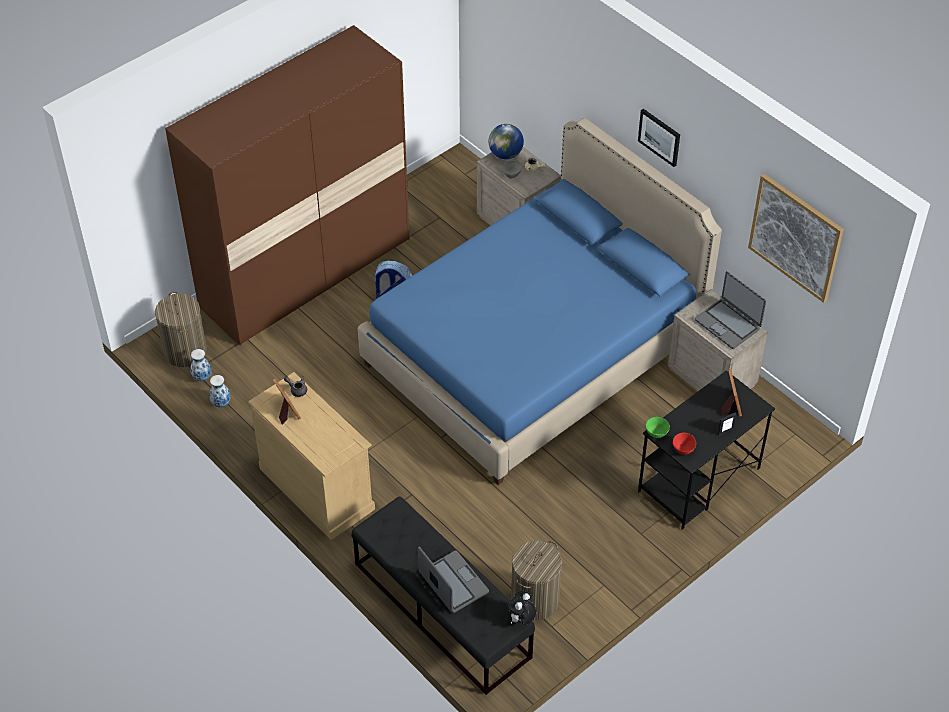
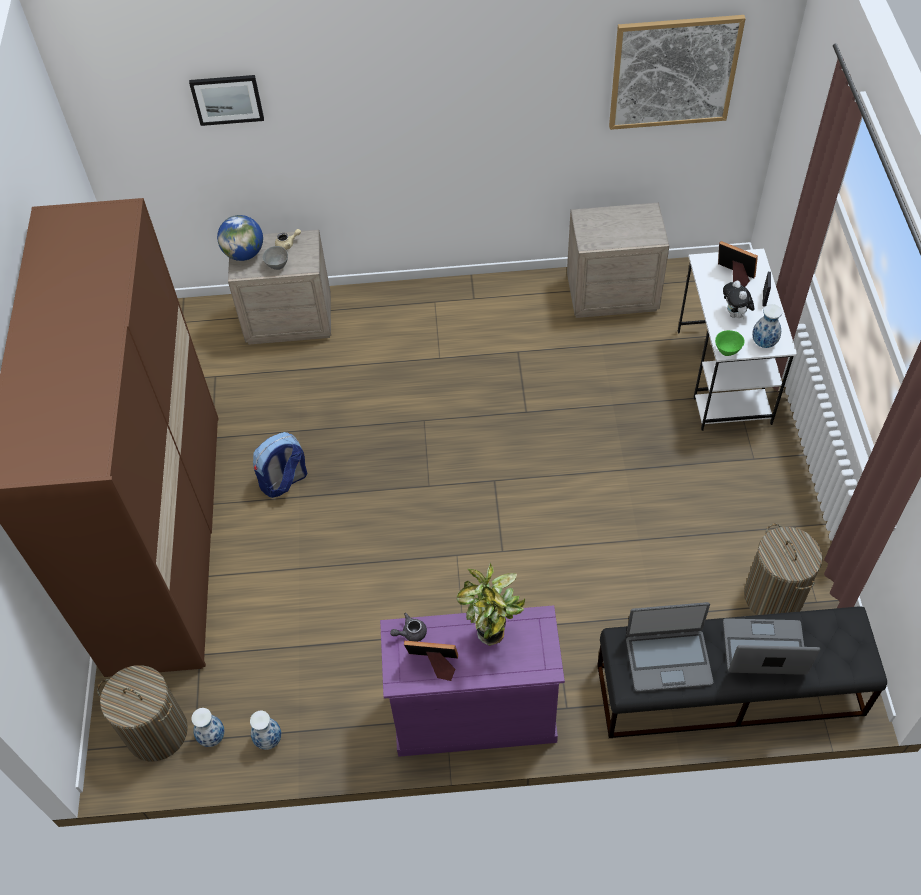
camera: 50 degrees left, 5 degrees up
(317, 488) = (474, 712): beige dresser -> purple dresser
(326, 427) = (492, 636): none -> potted plant
(521, 619) = (854, 614): plush toy -> plush toy (735, 314)
(533, 350) = (460, 405): blue bed -> none
(659, 137) = (449, 85): picture -> picture (227, 99)
(683, 450) = (763, 343): red bowl -> vase
(698, 480) = (723, 377): black desk -> white desk
(728, 324) = (625, 223): laptop -> laptop (668, 660)

